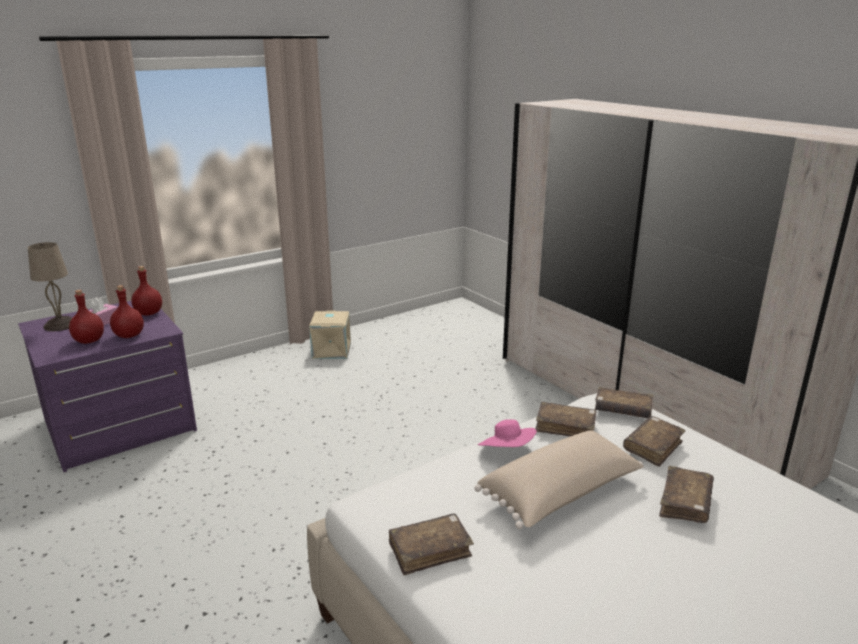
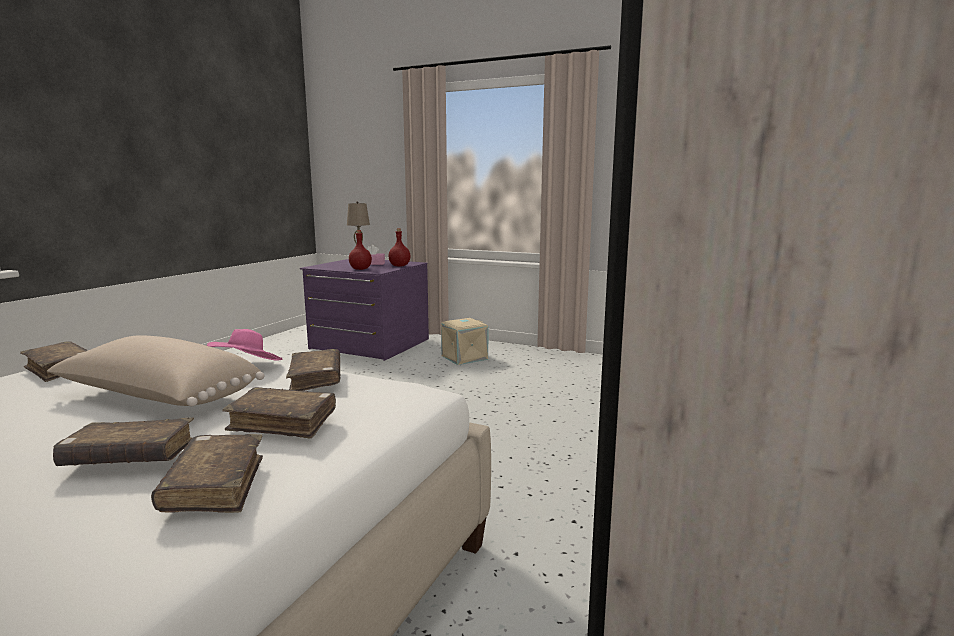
camera: 60 degrees right, 10 degrees down
(88, 341) = (343, 266): red bottle -> none
(332, 351) = (558, 362): beige storage box -> beige storage box (464, 358)
(622, 410) = (383, 398): brown book -> brown book (215, 486)

